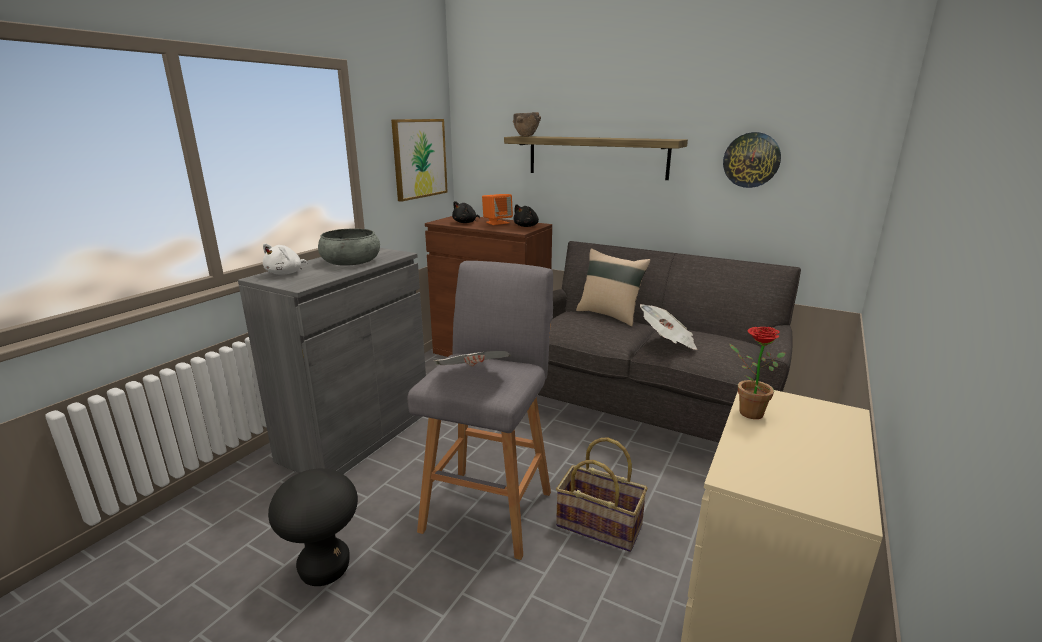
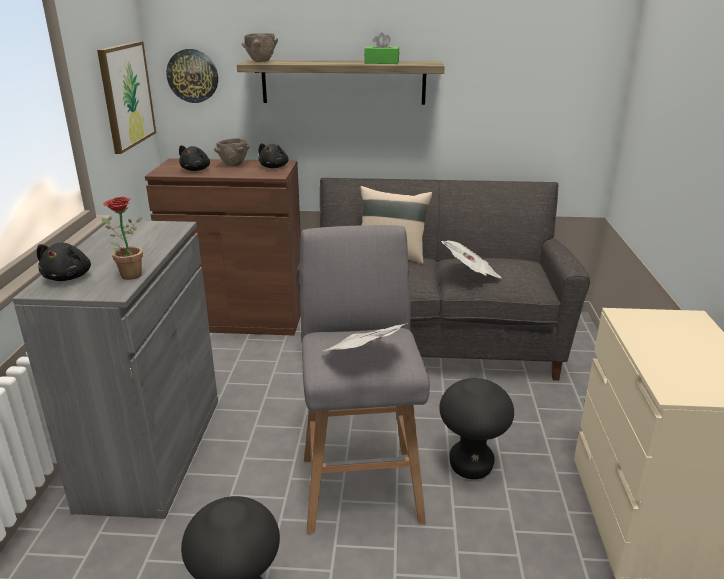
camera: 25 degrees left, 5 degrees up
(286, 273) = (69, 277): white plush toy -> black plush toy
(351, 261) = (130, 246): grey bowl -> none
(497, 222) = (234, 165): orange speaker -> brown bowl
(600, 525) = (470, 467): basket -> black stool
(625, 138) = (381, 62): none -> green tissue box
(745, 411) = (630, 333): potted plant -> potted plant (127, 275)
(751, 160) = (506, 81): wall clock -> wall clock (192, 76)

